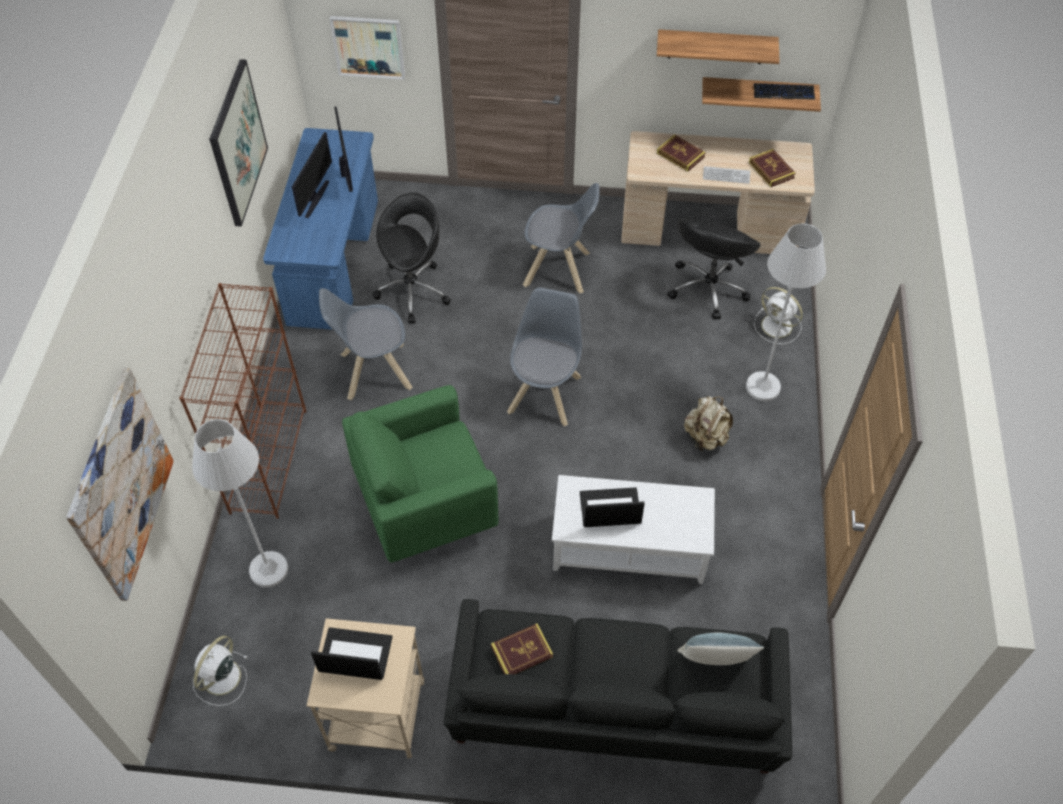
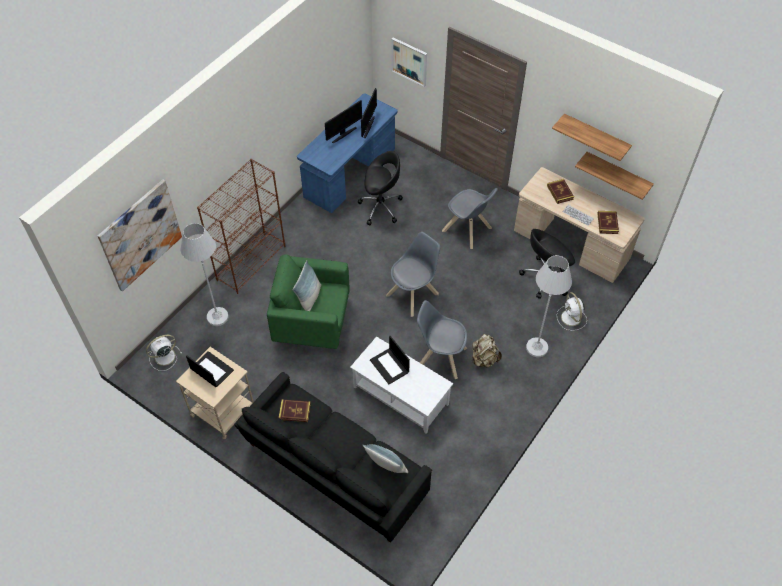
camera: 30 degrees right, 0 degrees up
(237, 143) = (297, 90): picture -> none
(373, 371) = (332, 241): grey chair -> grey chair (440, 357)
(419, 466) = (309, 298): none -> pillow
(609, 509) = (390, 366): laptop -> laptop turned 150 degrees counterclockwise
(783, 92) = (627, 179): keyboard -> none

